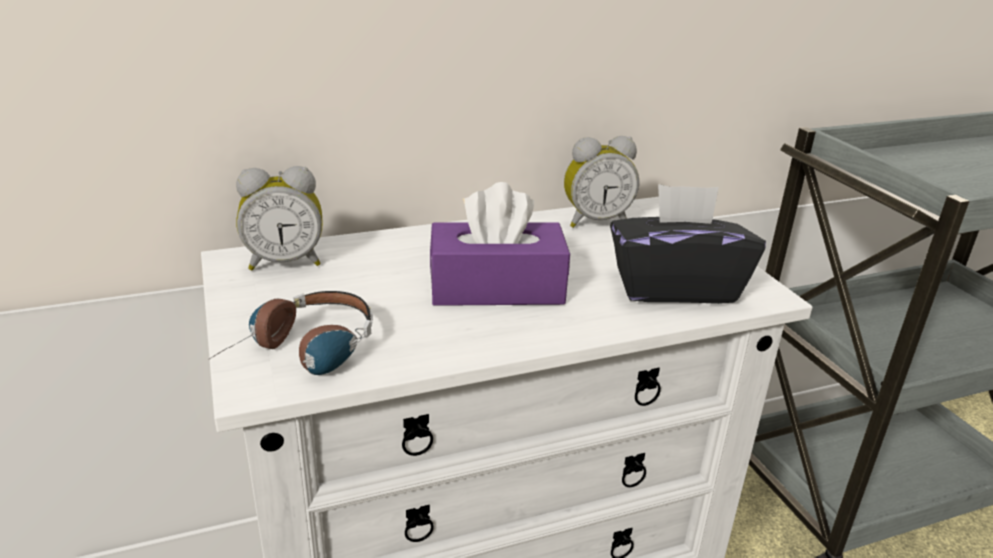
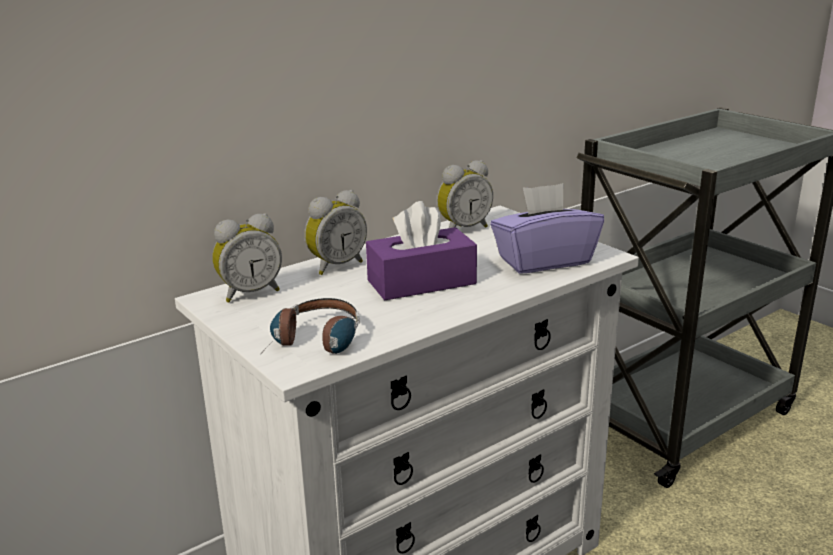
camera: 15 degrees left, 5 degrees down
(409, 244) = (336, 266): none -> alarm clock
(674, 287) = (543, 261): black tissue box -> purple tissue box

